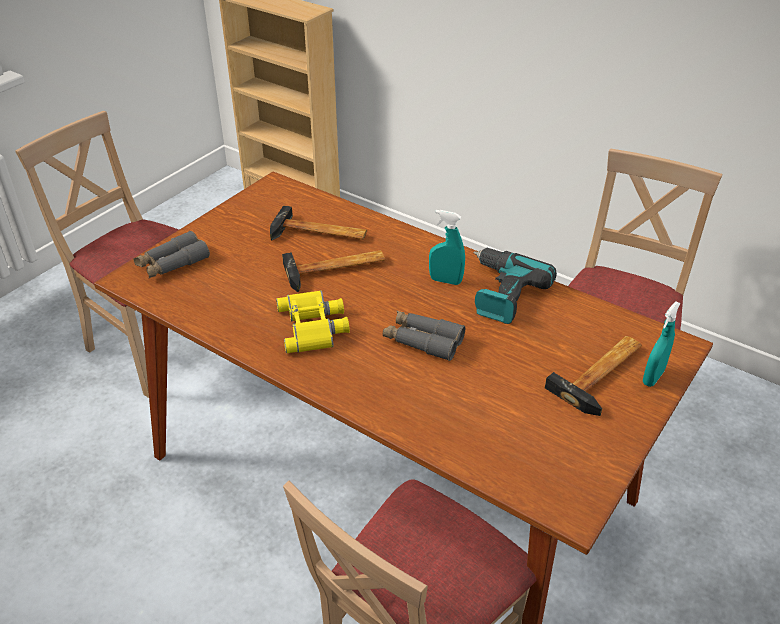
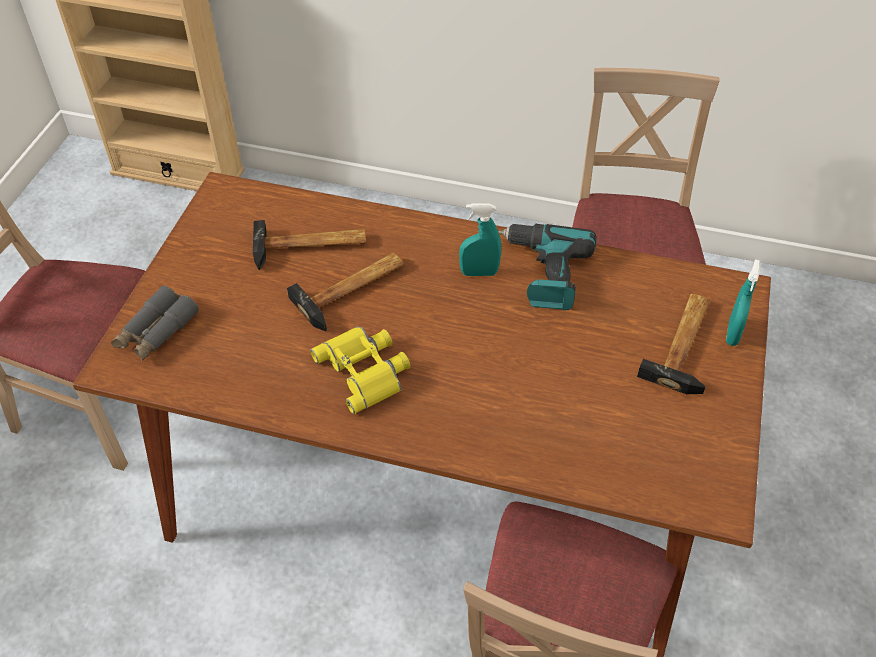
camera: 20 degrees left, 10 degrees up
(423, 341) = (490, 355): grey binoculars -> none

